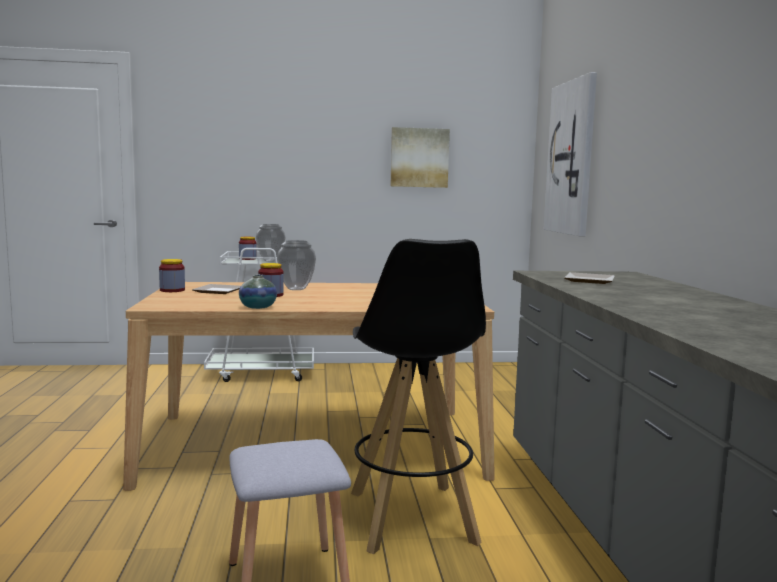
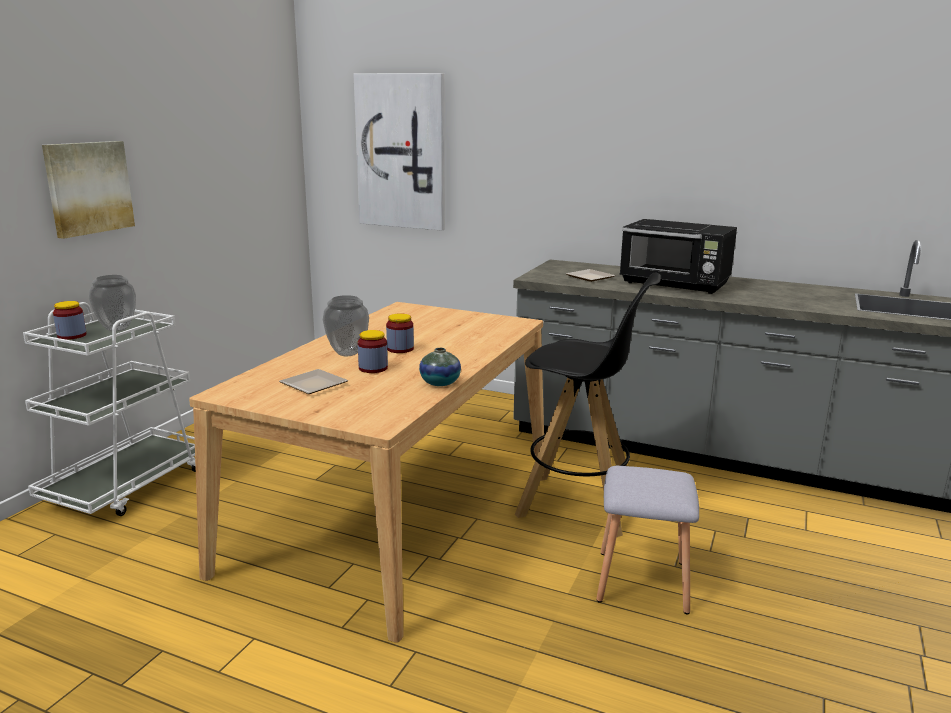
camera: 60 degrees left, 10 degrees up
(172, 290) = (271, 404): jar -> jar (400, 349)
(419, 158) = (214, 153): picture -> picture (88, 187)
(651, 298) = (675, 284): none -> black microwave

